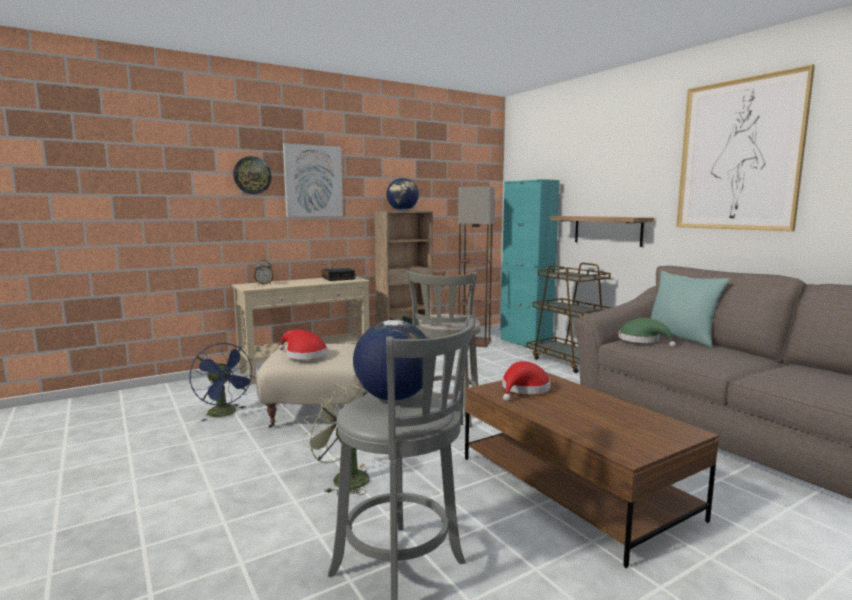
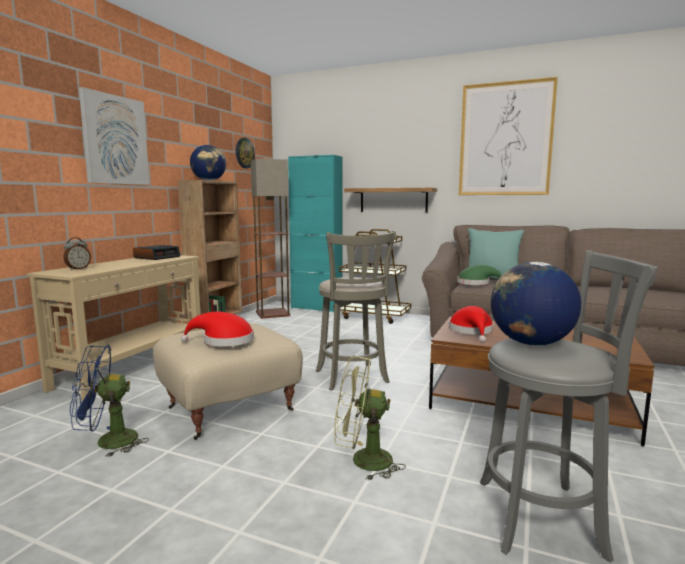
camera: 35 degrees left, 0 degrees up
(225, 414) = (107, 442): blue fan -> blue fan turned 150 degrees clockwise
(252, 175) = (43, 124): wall clock -> wall clock (244, 153)

